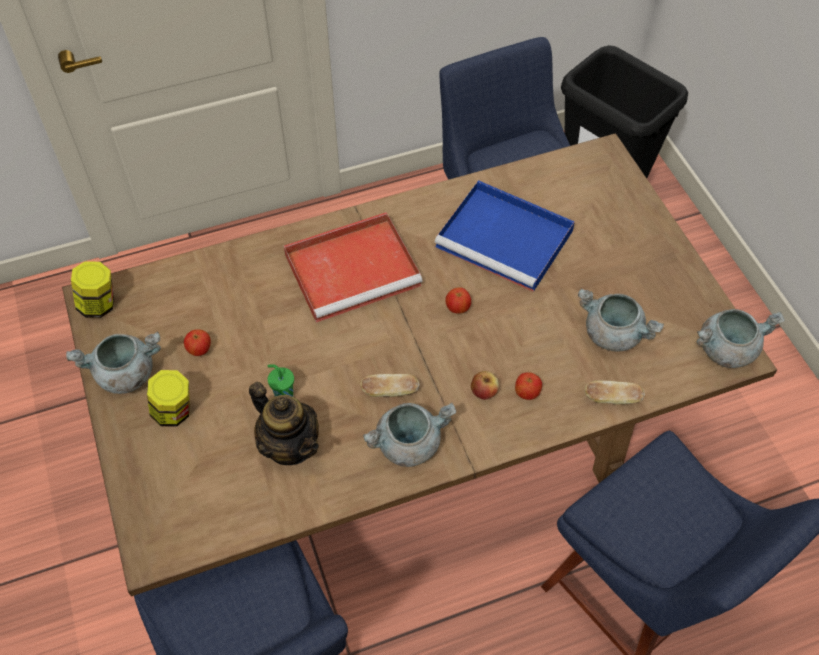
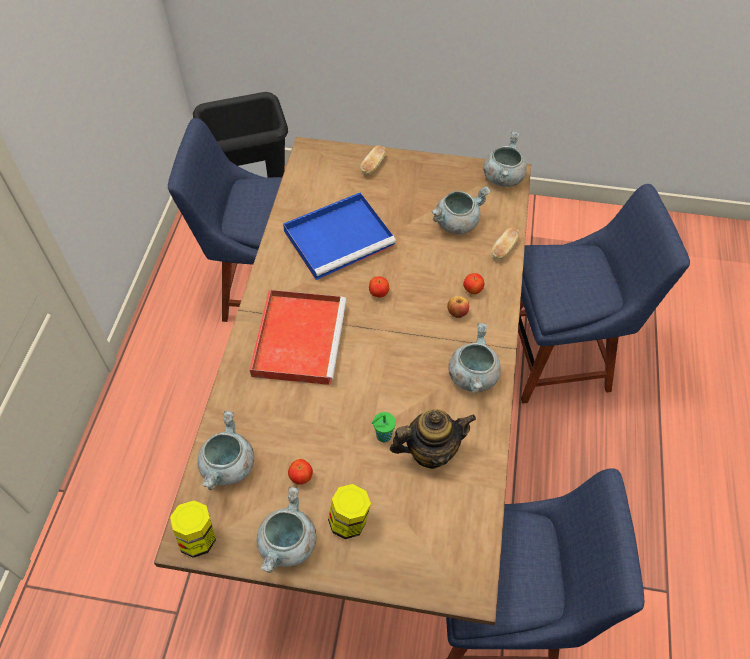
camera: 60 degrees left, 0 degrees up
(179, 289) = (228, 467): none -> grey cooking pot
(390, 391) = (422, 366): bread -> bread (373, 166)

